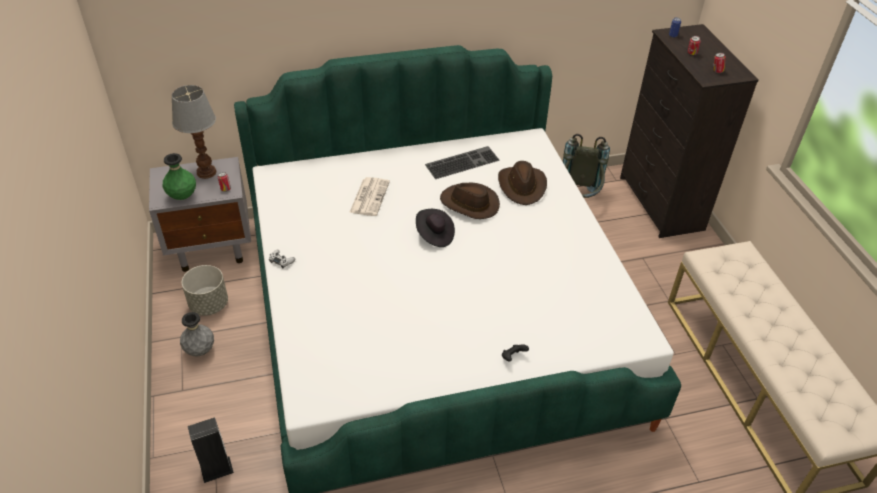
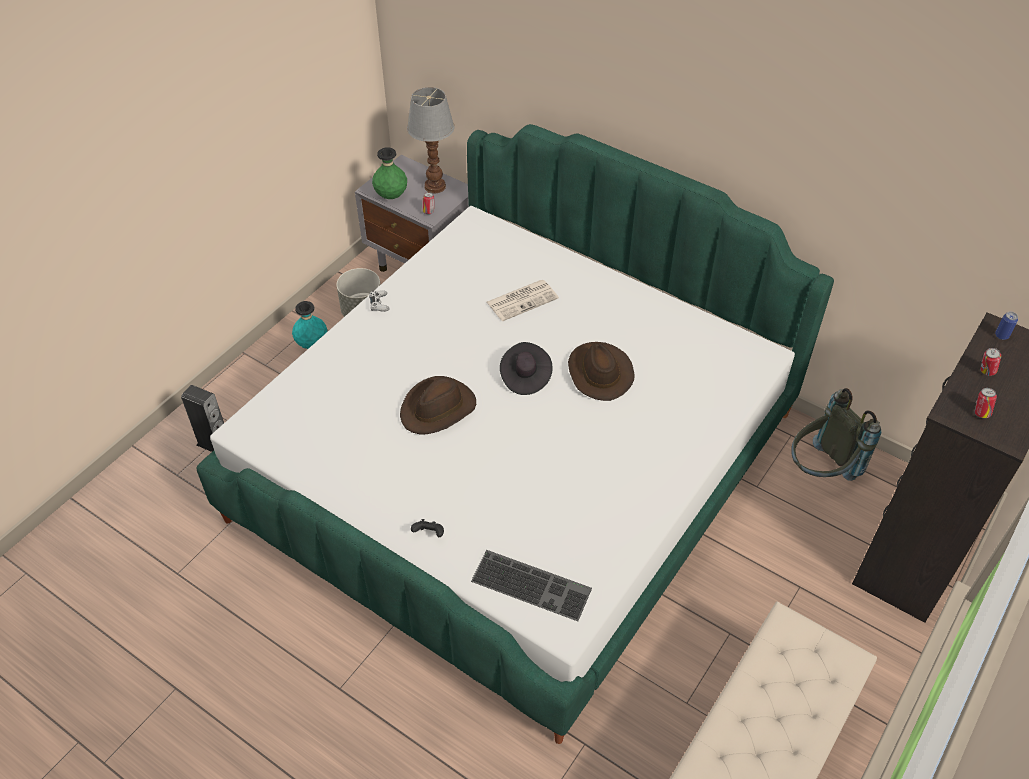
camera: 50 degrees right, 5 degrees up
(200, 350) = (312, 344): grey vase -> turquoise vase
(462, 162) = (654, 328): keyboard -> keyboard (533, 584)
(522, 186) = (676, 394): brown hat -> brown hat (438, 408)

